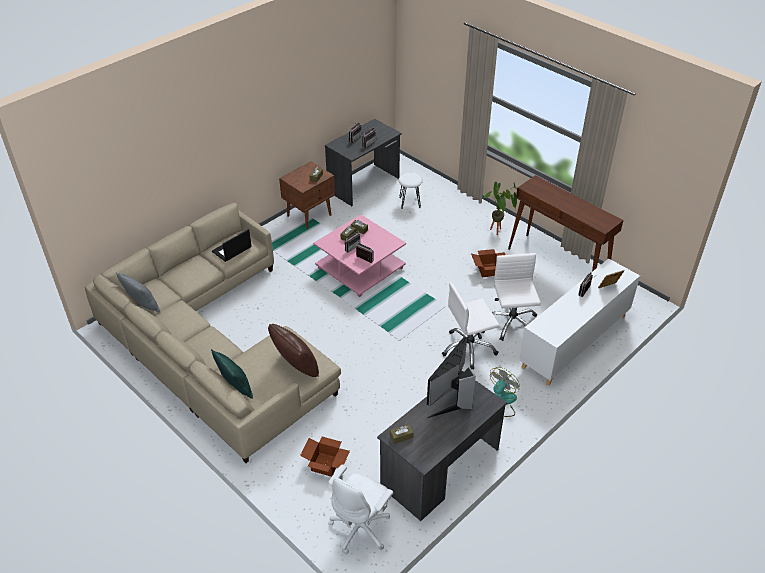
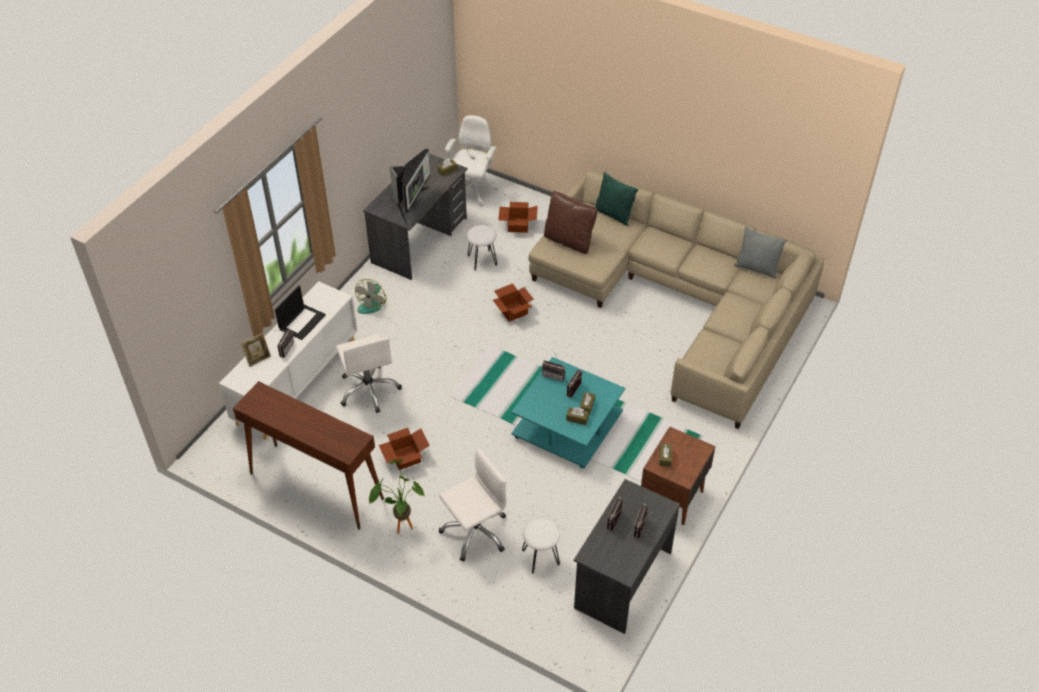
camera: 165 degrees right, 5 degrees up
(231, 250) = (712, 350): laptop -> laptop (302, 321)
(359, 268) = (568, 426): pink coffee table -> turquoise coffee table
(367, 367) = (513, 310): none -> cardboard box
(379, 428) = (482, 260): none -> white stool
(469, 348) = (413, 350): white office chair -> white office chair (475, 532)

